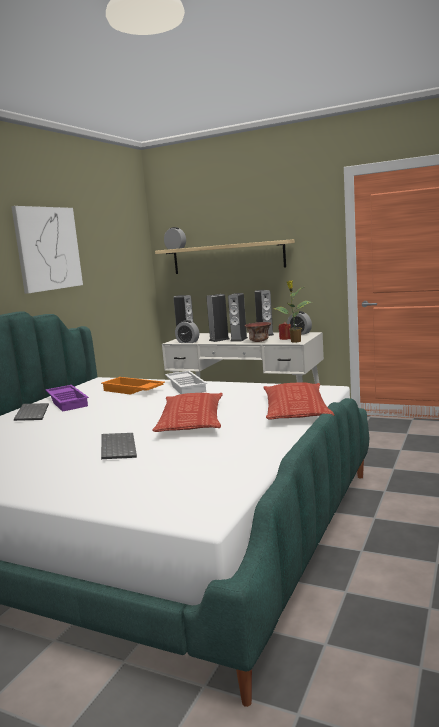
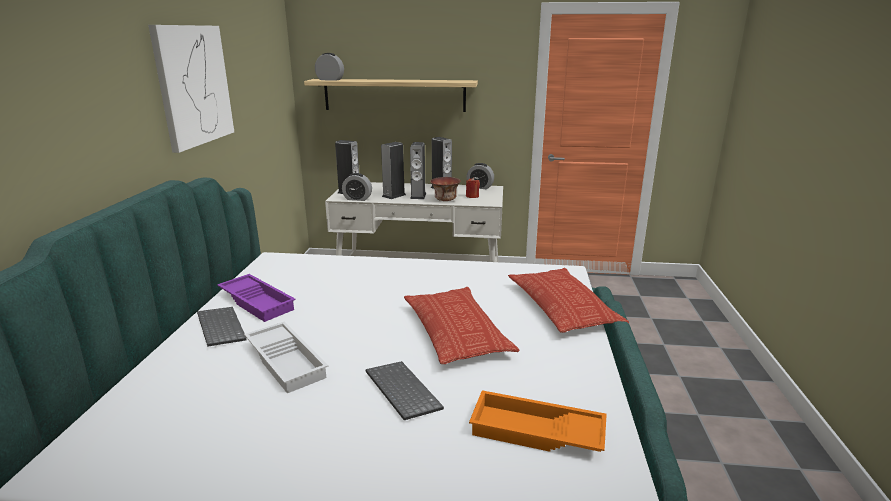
camera: 20 degrees left, 10 degrees up
(132, 390) = (333, 278): orange tray -> orange tray (535, 433)
(187, 386) = (399, 269): white tray -> white tray (287, 361)
(295, 341) = (488, 201): potted plant -> none

